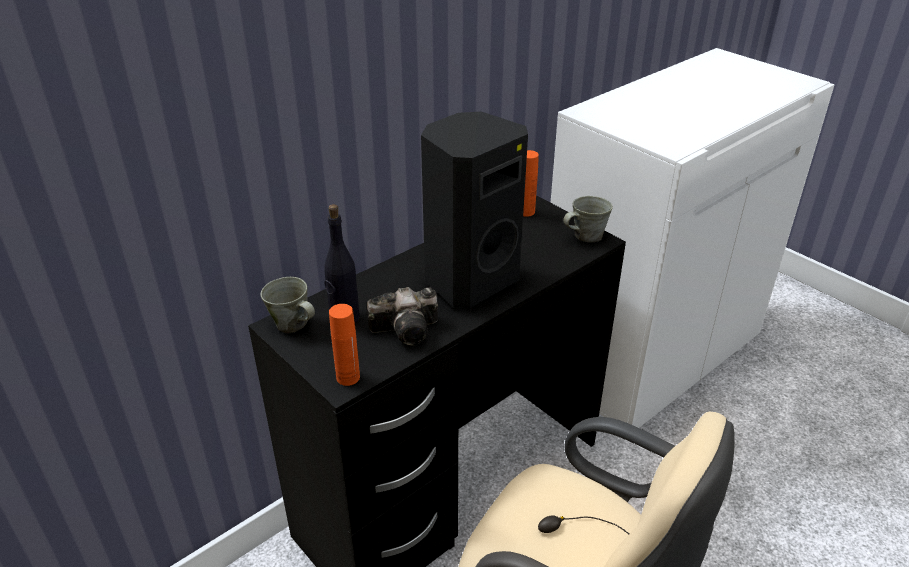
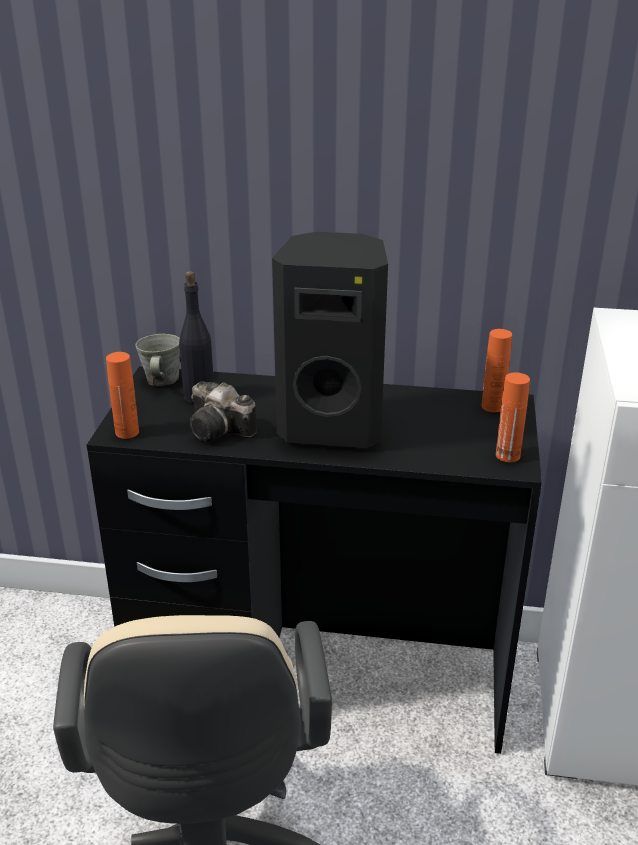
camera: 50 degrees right, 5 degrees down
(586, 236) = (507, 455): grey mug -> orange bottle

